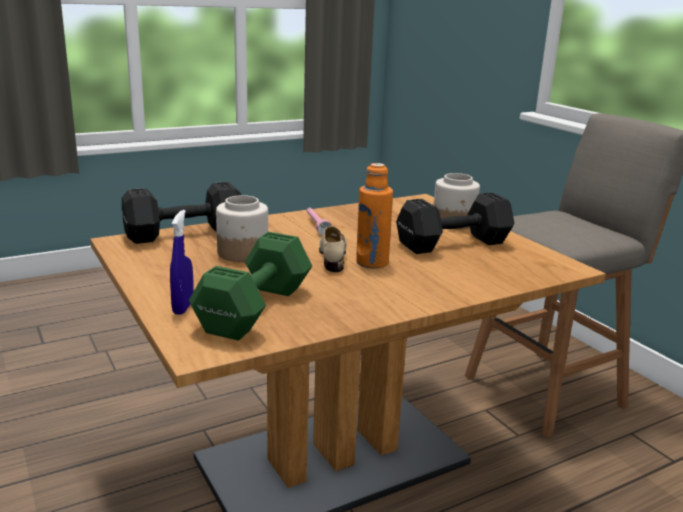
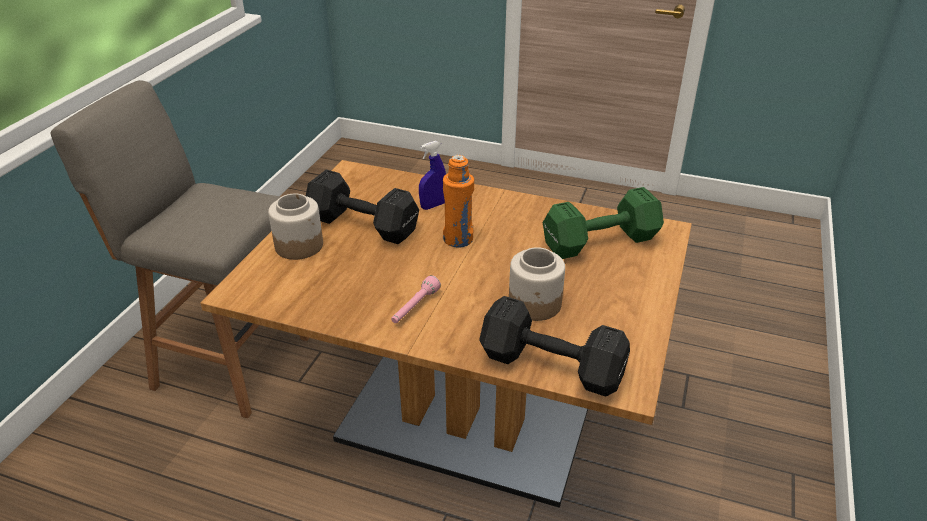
camera: 130 degrees left, 15 degrees up
(183, 307) = (645, 266): blue spray bottle -> blue spray bottle (433, 205)
(332, 257) = (474, 260): beige shoe -> none

